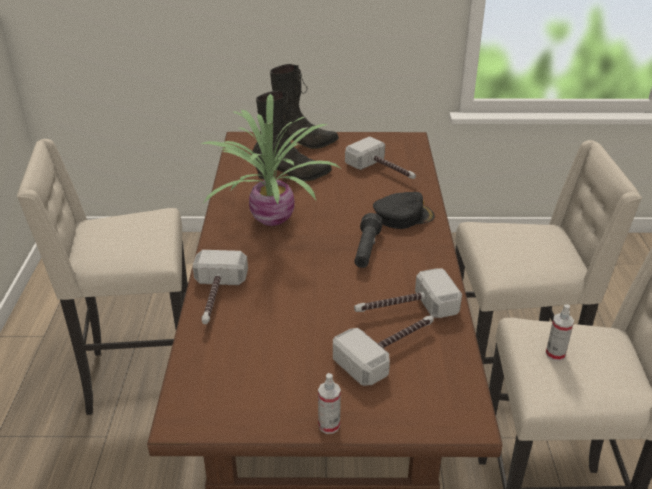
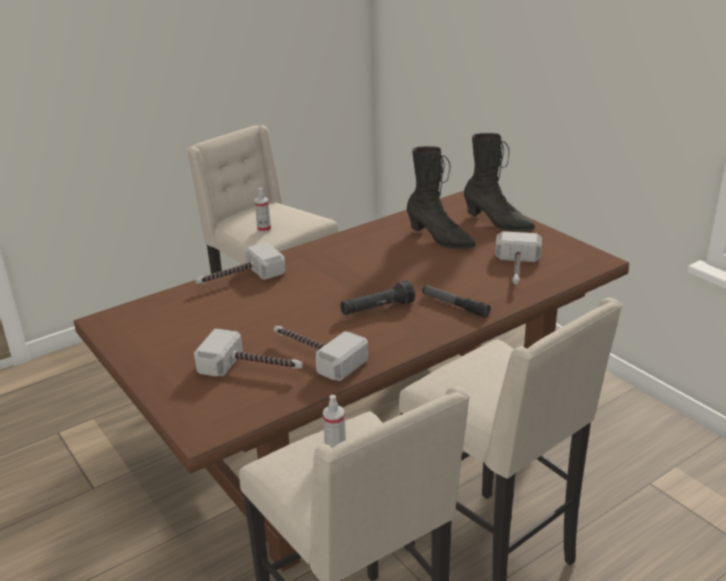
camera: 55 degrees right, 5 degrees down
(270, 219) = (364, 255): potted plant -> none
(329, 425) = (143, 375): spray bottle -> spray bottle (264, 229)
(403, 216) = (454, 305): black cap -> flashlight

